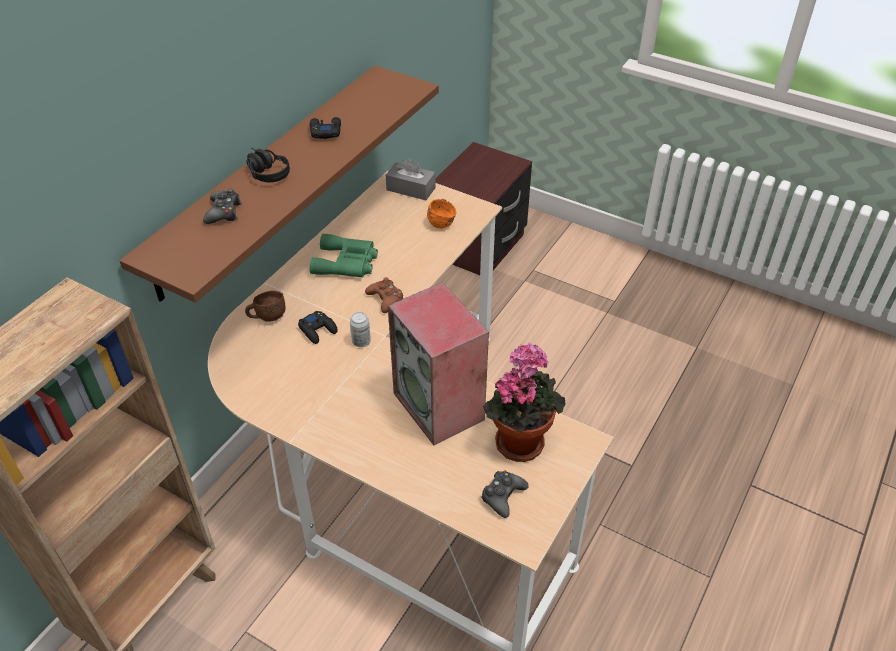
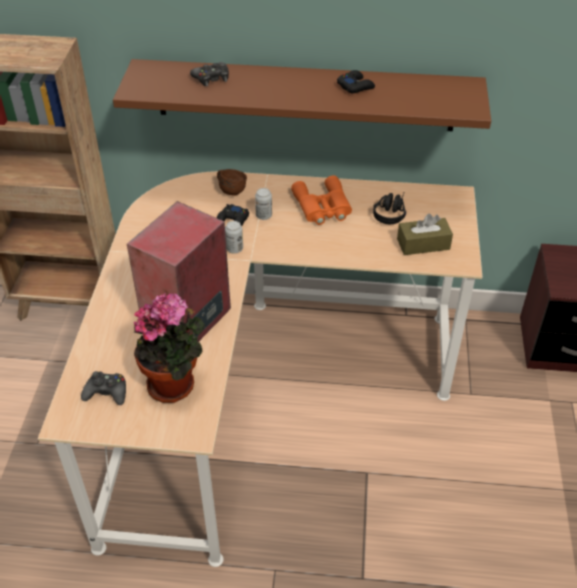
camera: 65 degrees right, 0 degrees up
(264, 171) = (276, 77): black headphones -> black headphones (390, 212)
(327, 306) = (264, 216): none -> can
(347, 263) = (322, 207): green binoculars -> orange binoculars
(386, 299) = (294, 245): brown game controller -> none
(411, 189) = (452, 209): grey tissue box -> none
(442, 222) = (423, 244): orange mug -> brown tissue box

